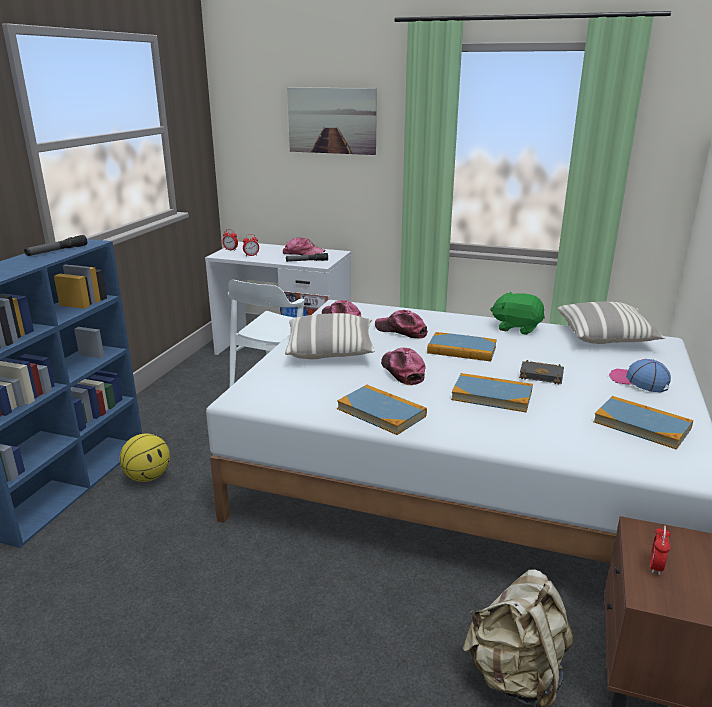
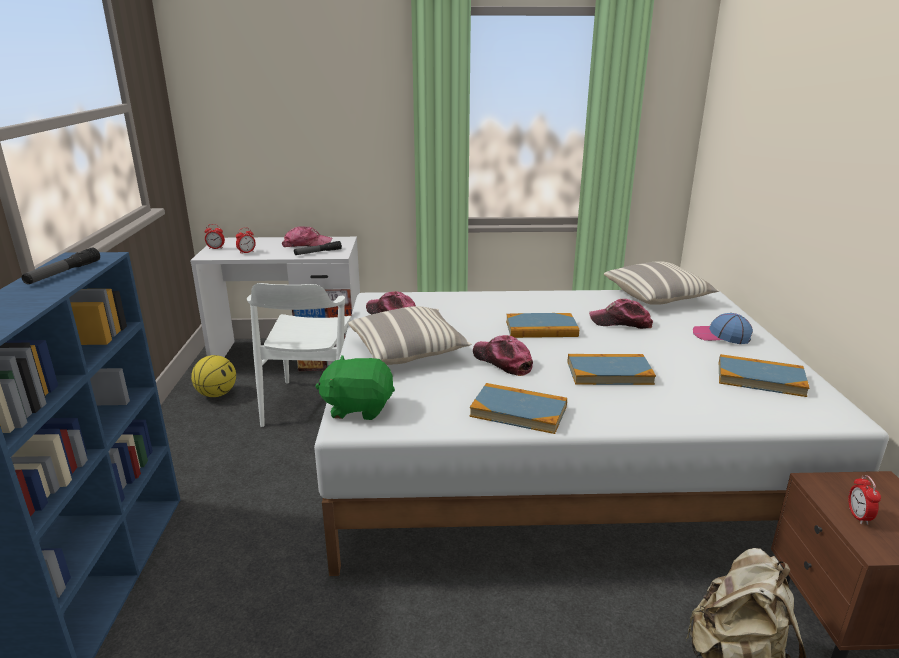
camera: 20 degrees left, 0 degrees up
(148, 477) = (210, 541): basketball -> basketball (217, 394)
(332, 120) = (324, 92): picture -> none
(401, 331) = (465, 317): cap -> cap (621, 322)
(517, 328) = (573, 298): green plush toy -> green plush toy (358, 407)
(542, 375) = (636, 344): black book -> none

